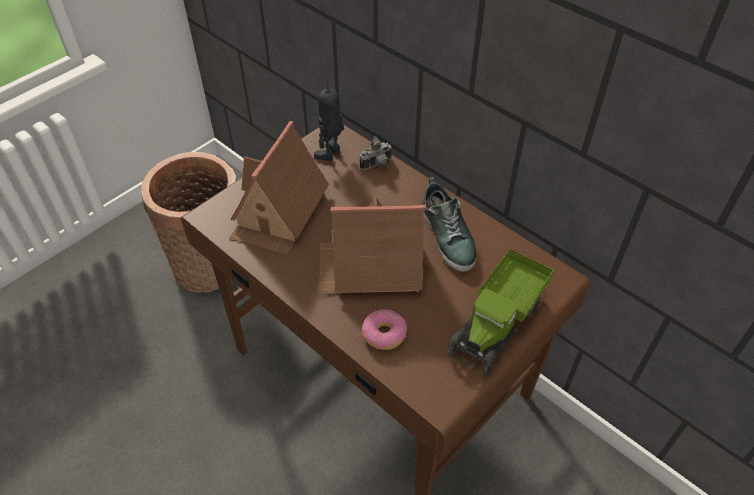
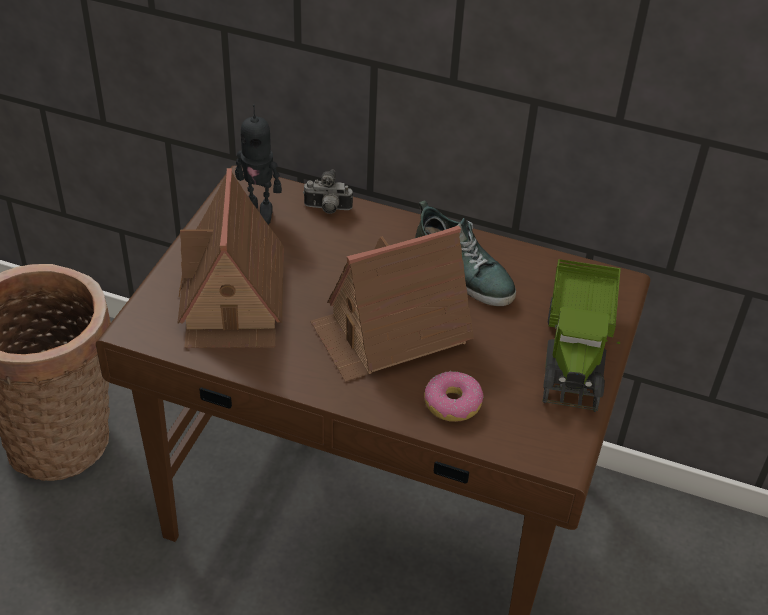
camera: 25 degrees left, 5 degrees down
(331, 153) = (258, 210): toy robot -> toy robot turned 75 degrees counterclockwise
(377, 165) = (327, 209): camera -> camera turned 60 degrees clockwise

